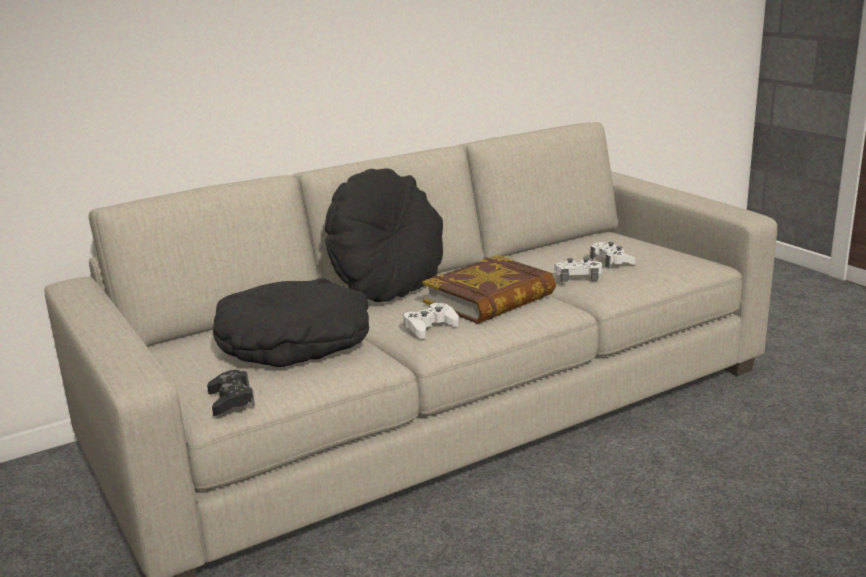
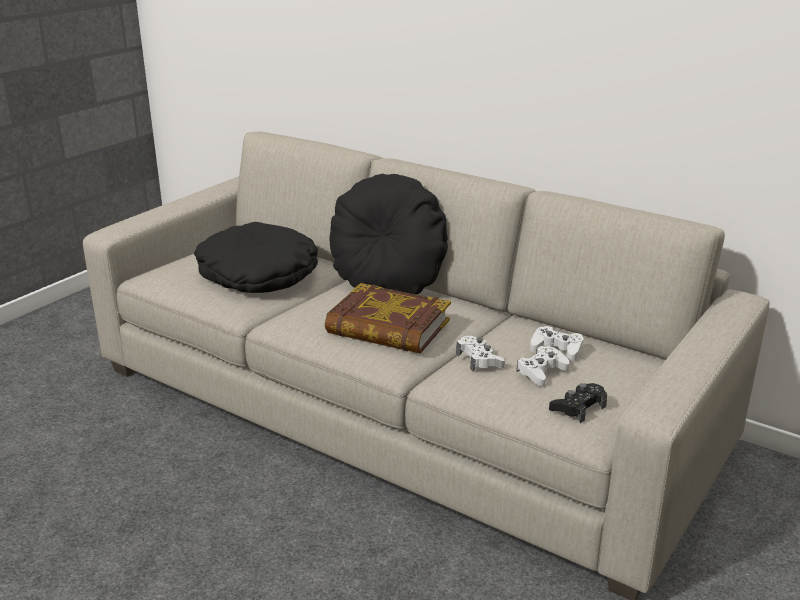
camera: 65 degrees right, 5 degrees up
(231, 400) = (158, 278): black game controller -> black game controller (578, 407)
(430, 327) = (311, 315): white game controller -> white game controller (557, 349)

